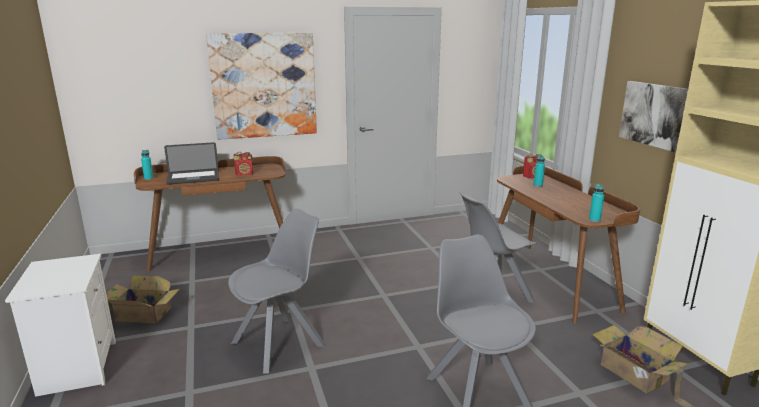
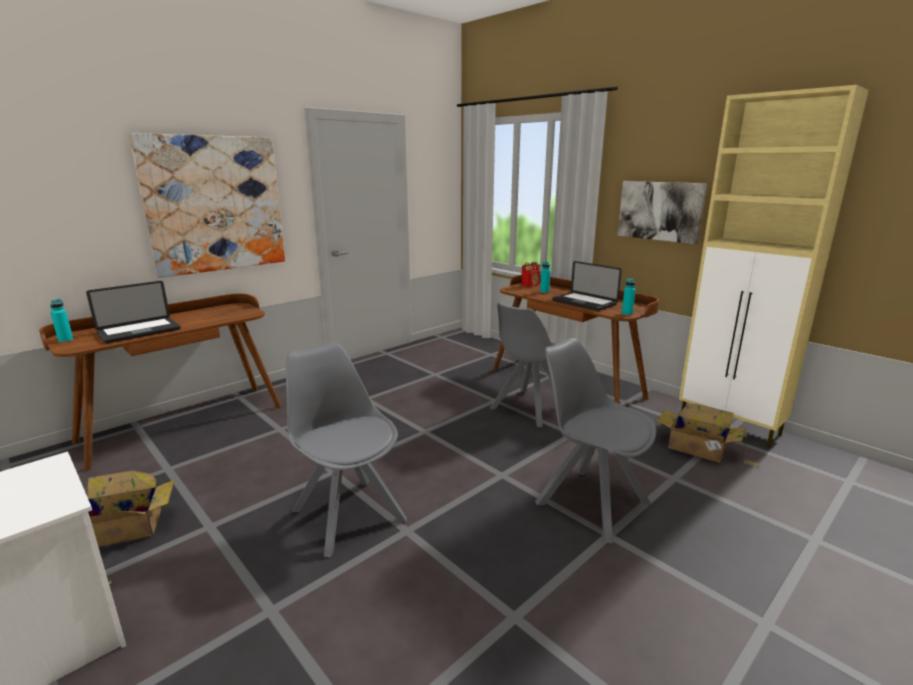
camera: 25 degrees left, 0 degrees up
(244, 174) = (210, 318): radio -> none
(280, 343) = (347, 513): grey chair -> grey chair turned 60 degrees counterclockwise
(564, 202) = (584, 302): none -> laptop

